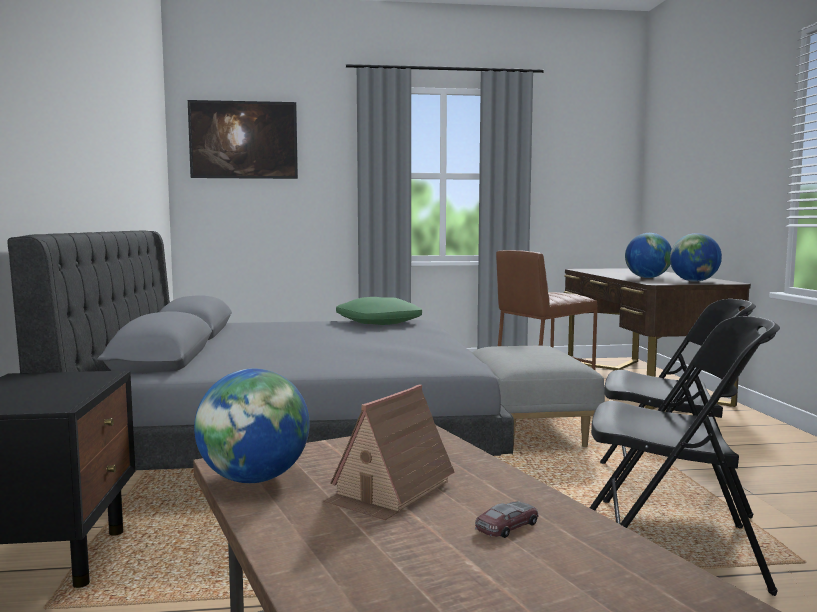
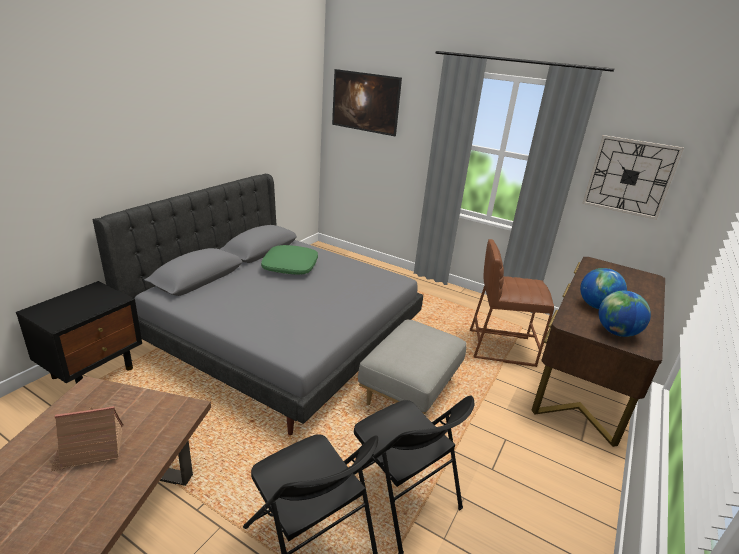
camera: 35 degrees right, 20 degrees up
(254, 479) = (73, 407): globe -> none
(378, 322) = (369, 272): green pillow -> green pillow (290, 266)
(507, 526) = (71, 510): toy car -> none
(578, 177) = (629, 177): none -> wall clock

